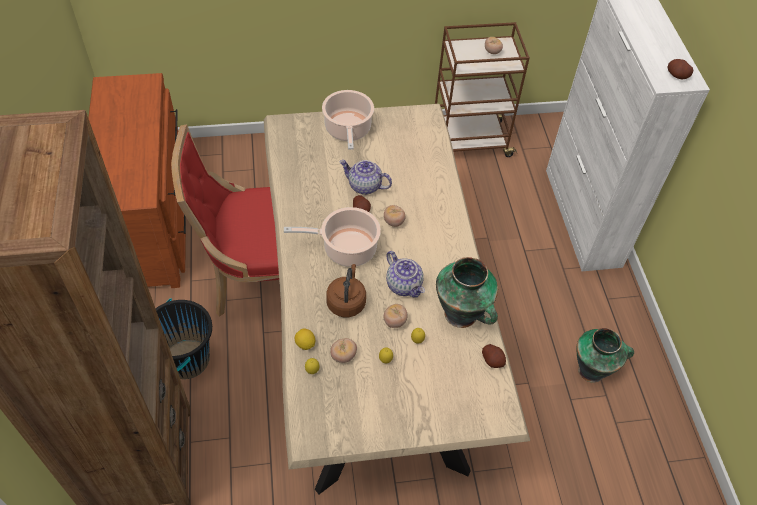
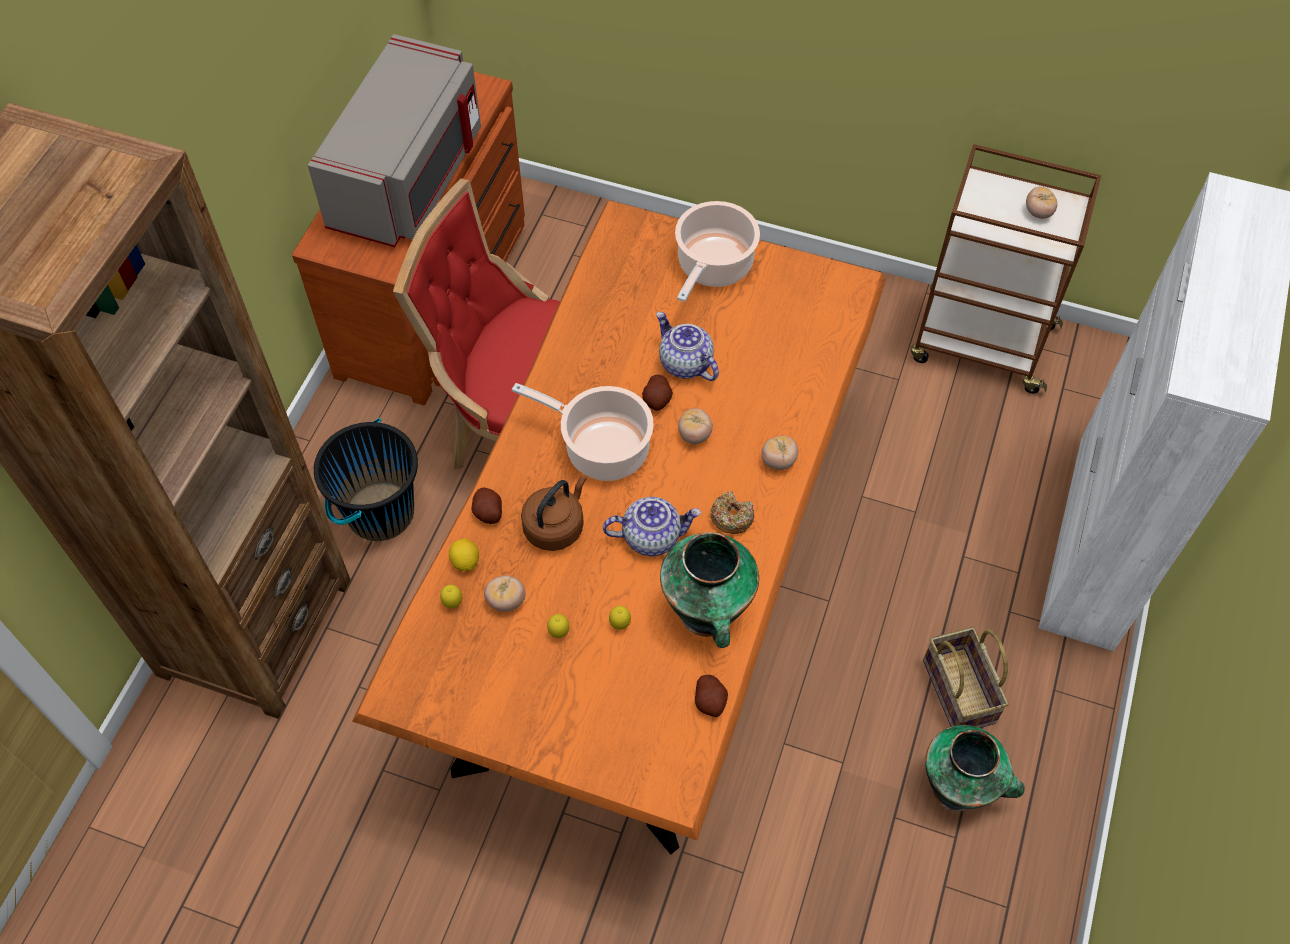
camera: 30 degrees right, 5 degrees up
(130, 145) = (410, 178): none -> grey microwave
(373, 343) = (645, 600): beige dining table -> orange dining table
(394, 321) = (605, 583): tomato -> tomato (778, 461)
(404, 285) = (652, 536): teapot -> teapot turned 90 degrees counterclockwise
(441, 257) = (731, 517): none -> donut
(565, 320) = (961, 693): none -> basket
(677, 75) = (1228, 375): potato -> potato (488, 512)

